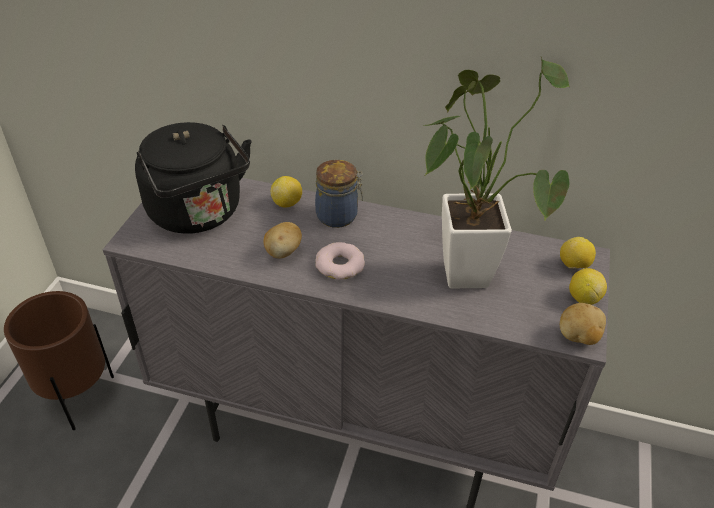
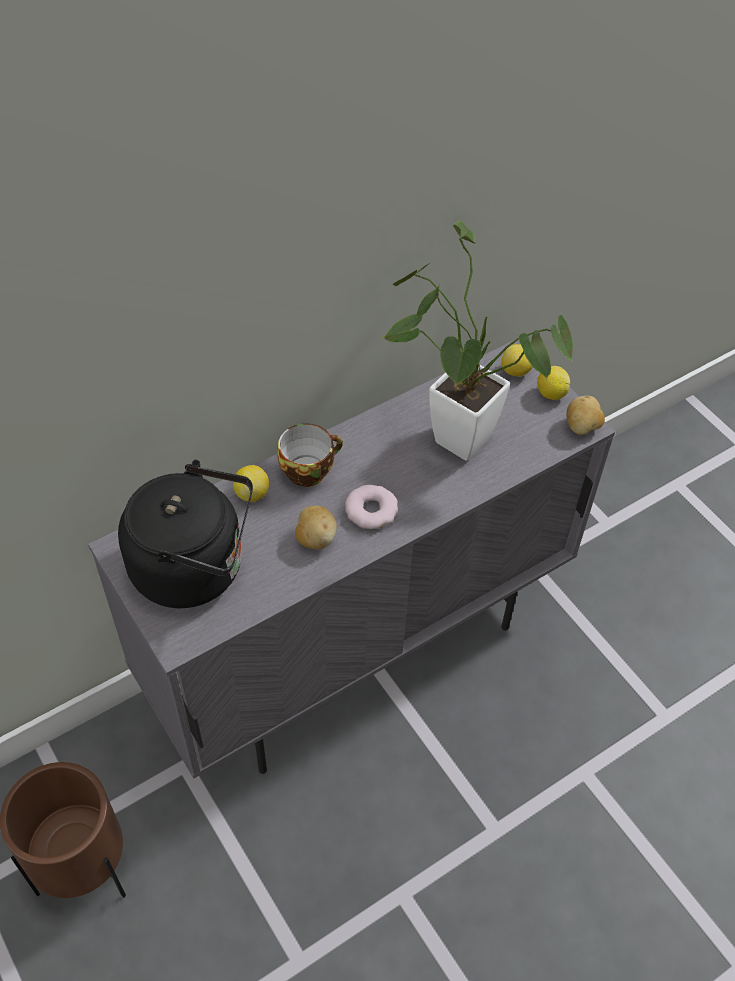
camera: 50 degrees left, 10 degrees up
(339, 216) = (308, 469): jar -> cup

